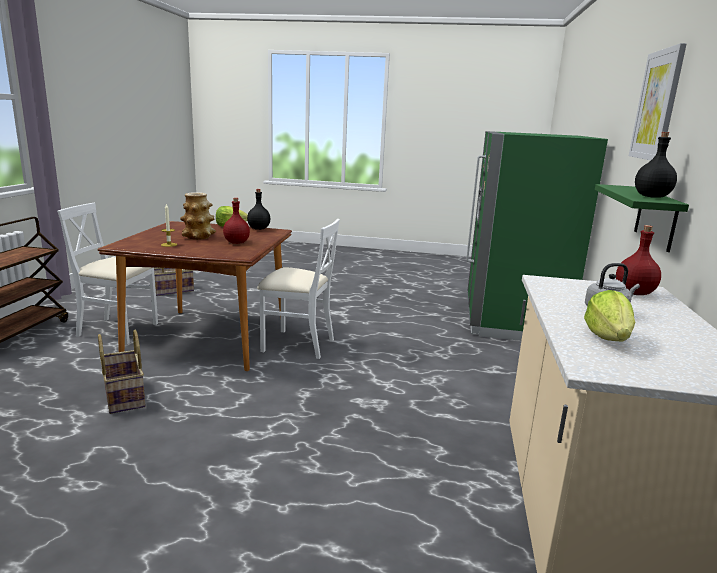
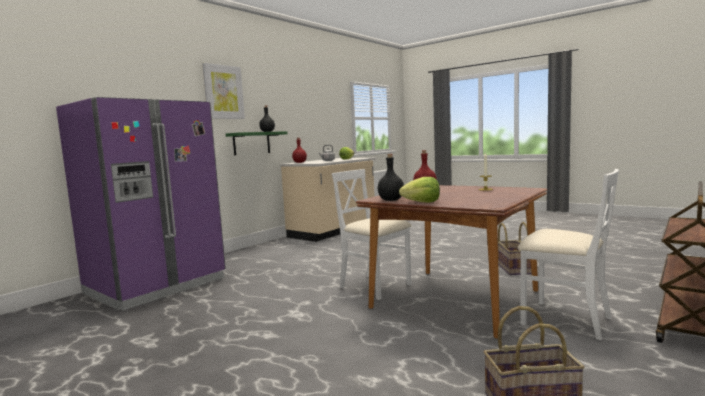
camera: 150 degrees left, 10 degrees down
(199, 237) = (459, 194): vase -> none
(512, 321) = (156, 286): green fridge -> purple fridge

